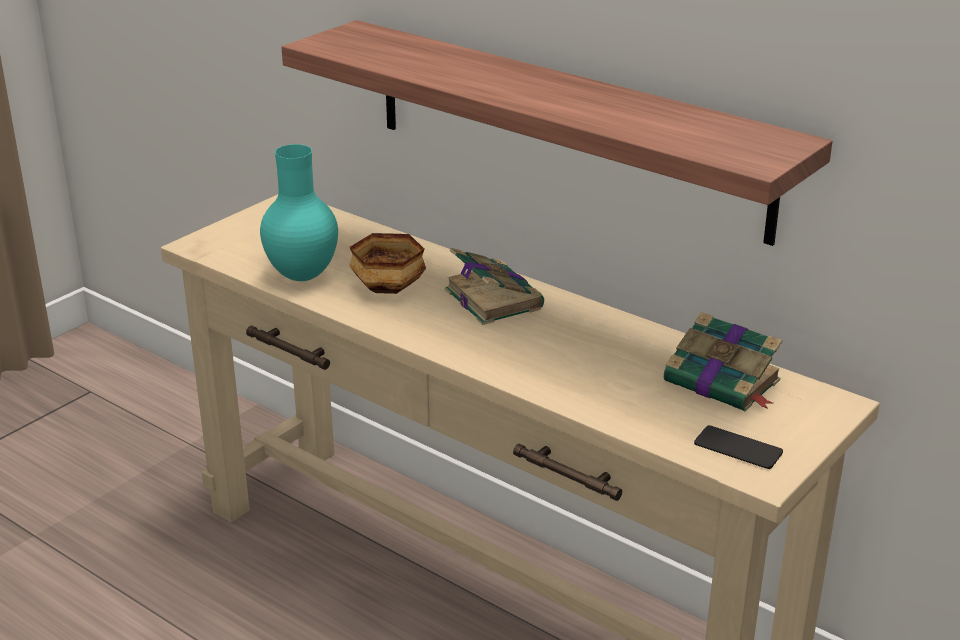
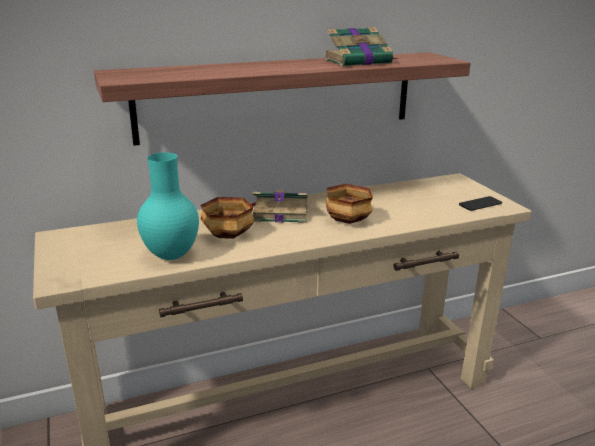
camera: 60 degrees left, 5 degrees down
(527, 350) = (346, 220): none -> bowl
(724, 382) = (420, 191): book -> book (359, 61)

